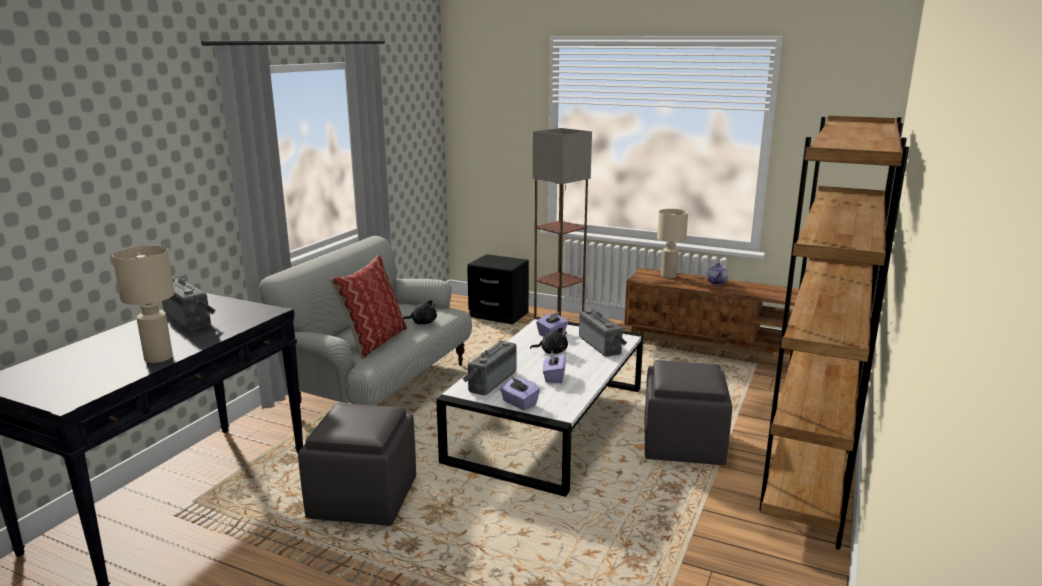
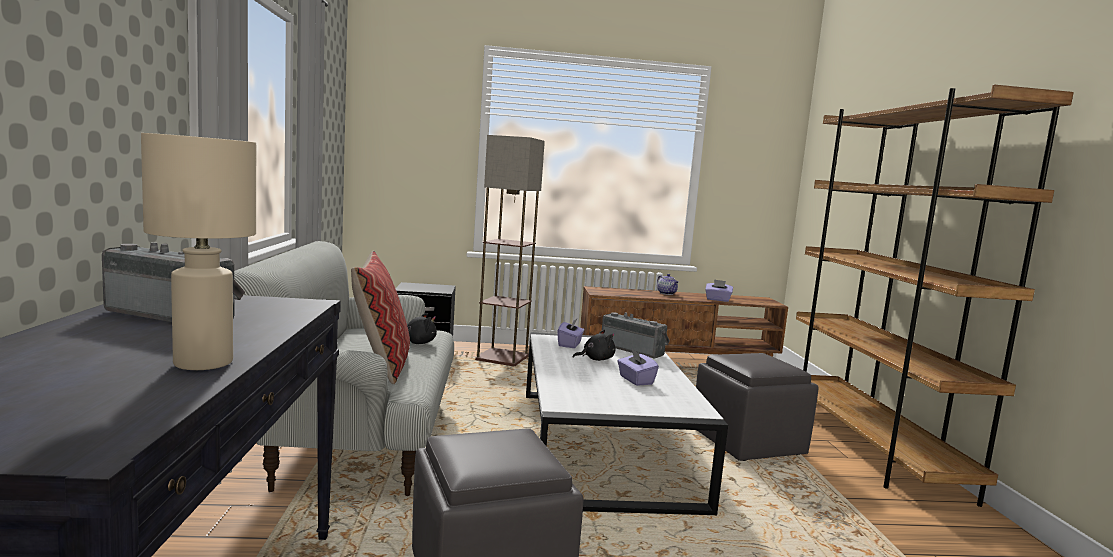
camera: 30 degrees left, 10 degrees down
(489, 381) = (576, 391): radio -> none
(519, 403) = (642, 408): purple tissue box -> purple tissue box (717, 299)
(668, 276) = (620, 290): beige table lamp -> none

